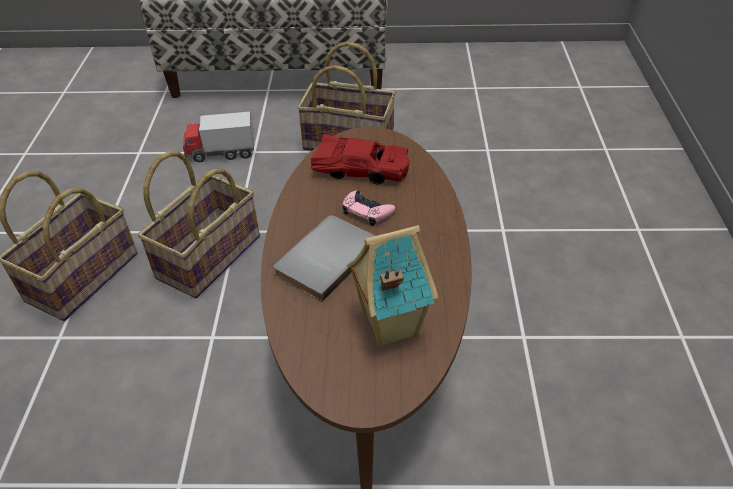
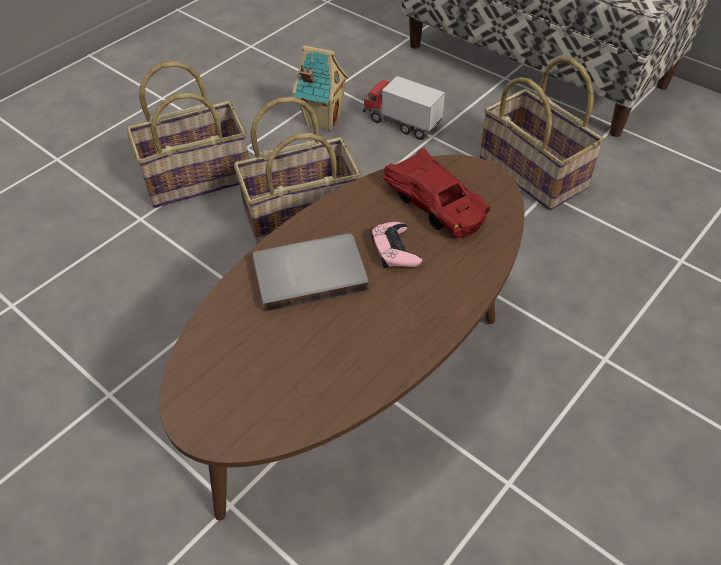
camera: 40 degrees right, 5 degrees up
(389, 326) = (293, 372): toy house -> toy house (322, 120)

